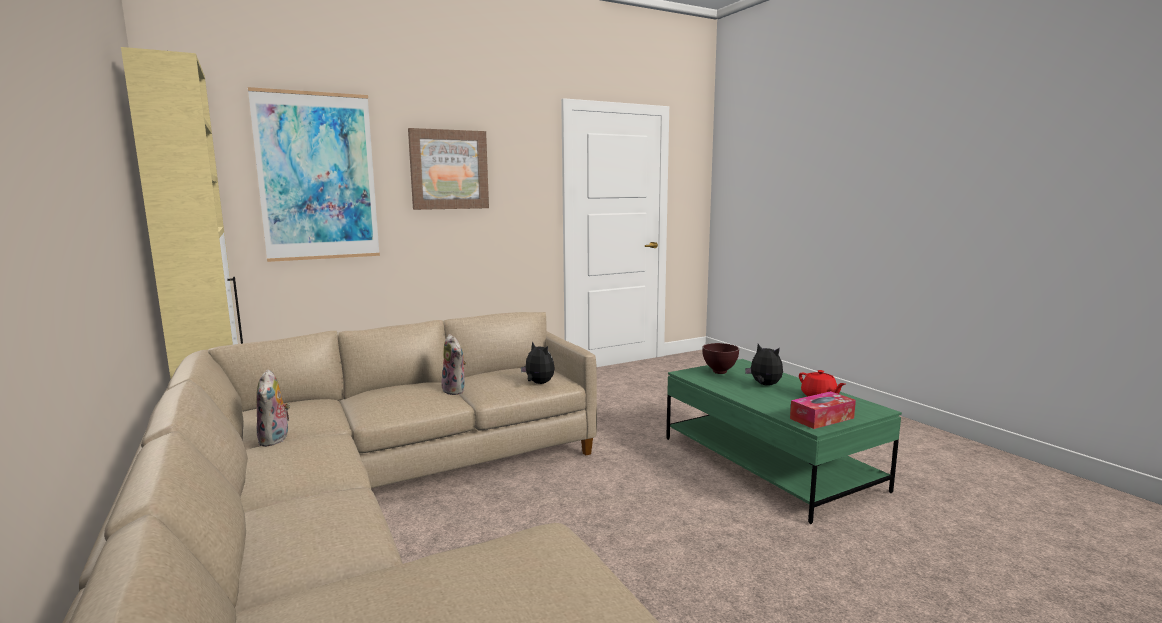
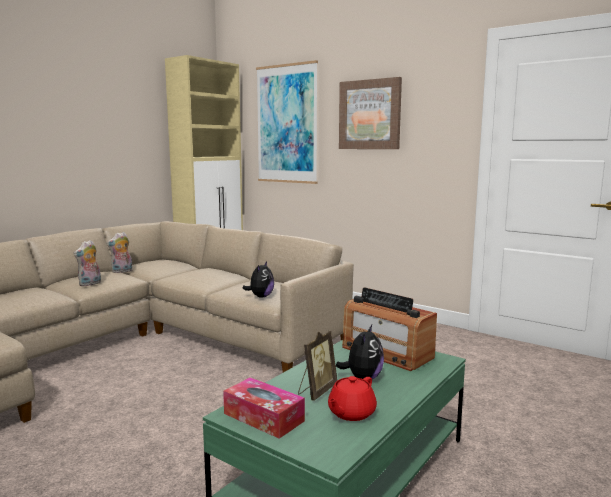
camera: 65 degrees right, 0 degrees up
(456, 390) = (228, 283): plush toy -> plush toy (90, 284)
(720, 372) = (386, 352): brown bowl -> radio
(782, 399) = (316, 391): none -> picture frame

